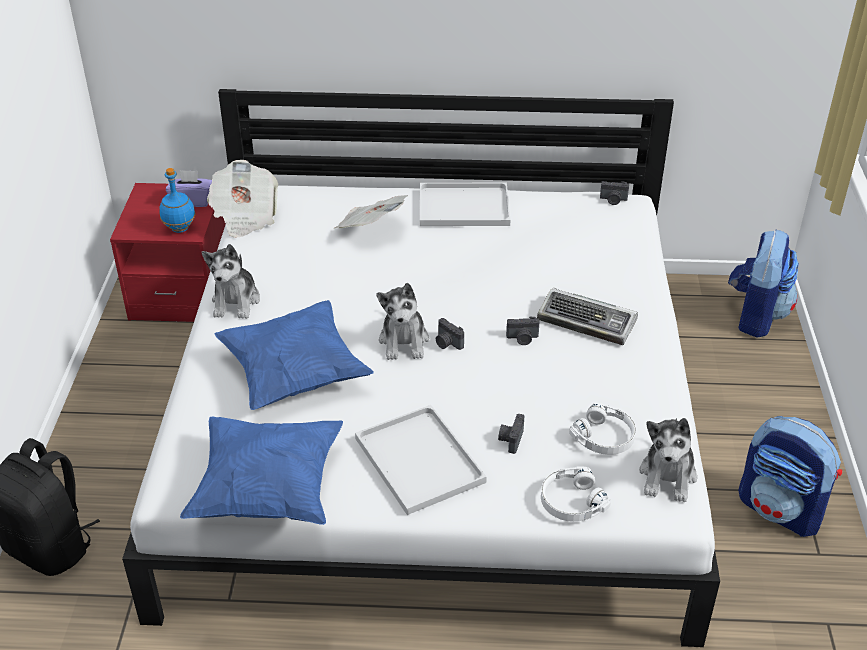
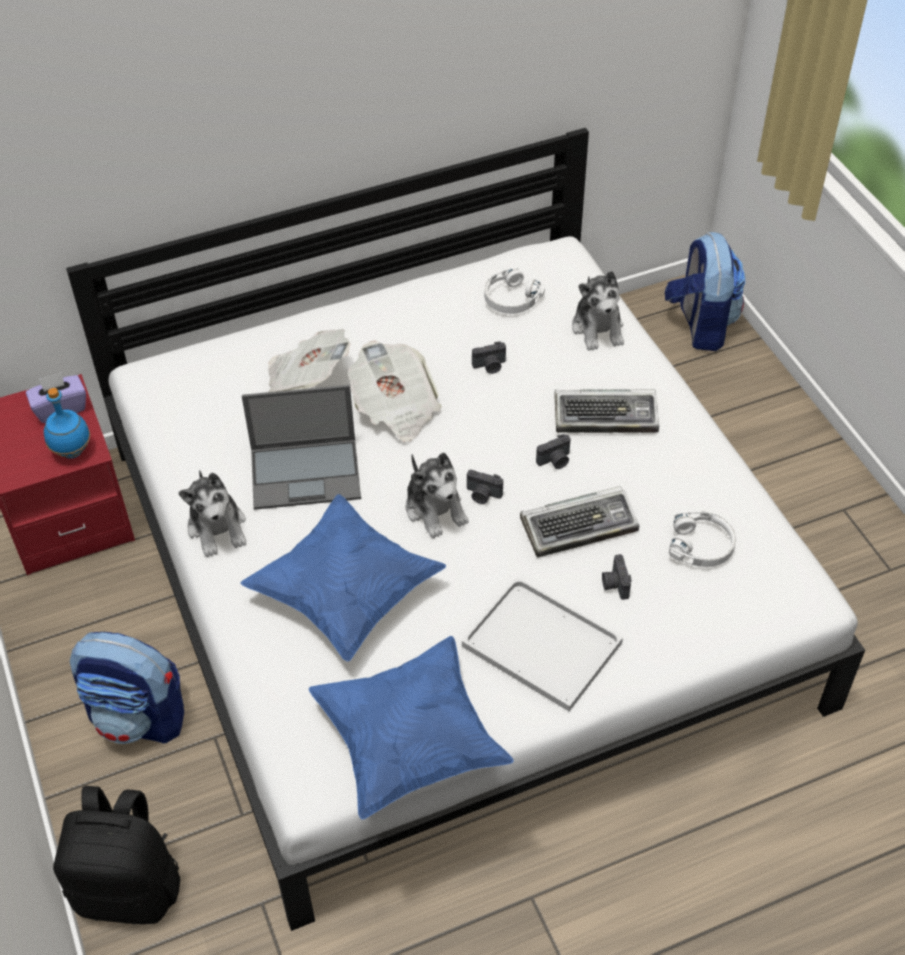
camera: 25 degrees left, 10 degrees up
(245, 216) = (150, 411): newspaper -> newspaper (396, 408)
(325, 287) = (307, 473): none -> laptop
(462, 207) = (390, 316): white tray -> none
(511, 390) = (580, 526): none -> keyboard
(571, 502) = (712, 630): white headphones -> white headphones (511, 298)
(613, 200) = (543, 254): camera -> camera (490, 366)
(668, 476) = (783, 565): plush toy -> plush toy (598, 328)
(781, 510) = (835, 536): backpack -> backpack (139, 717)

